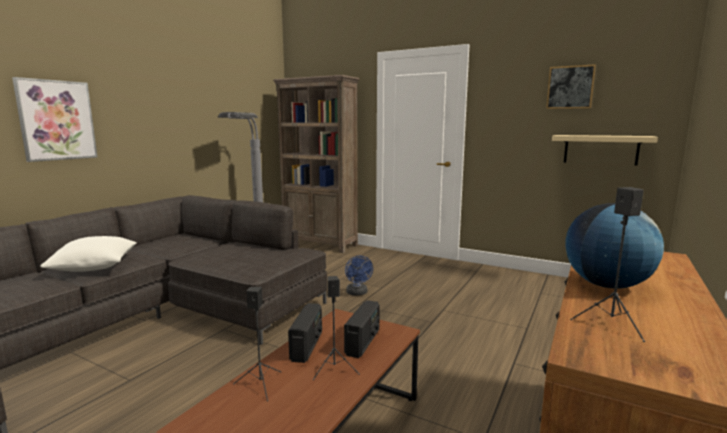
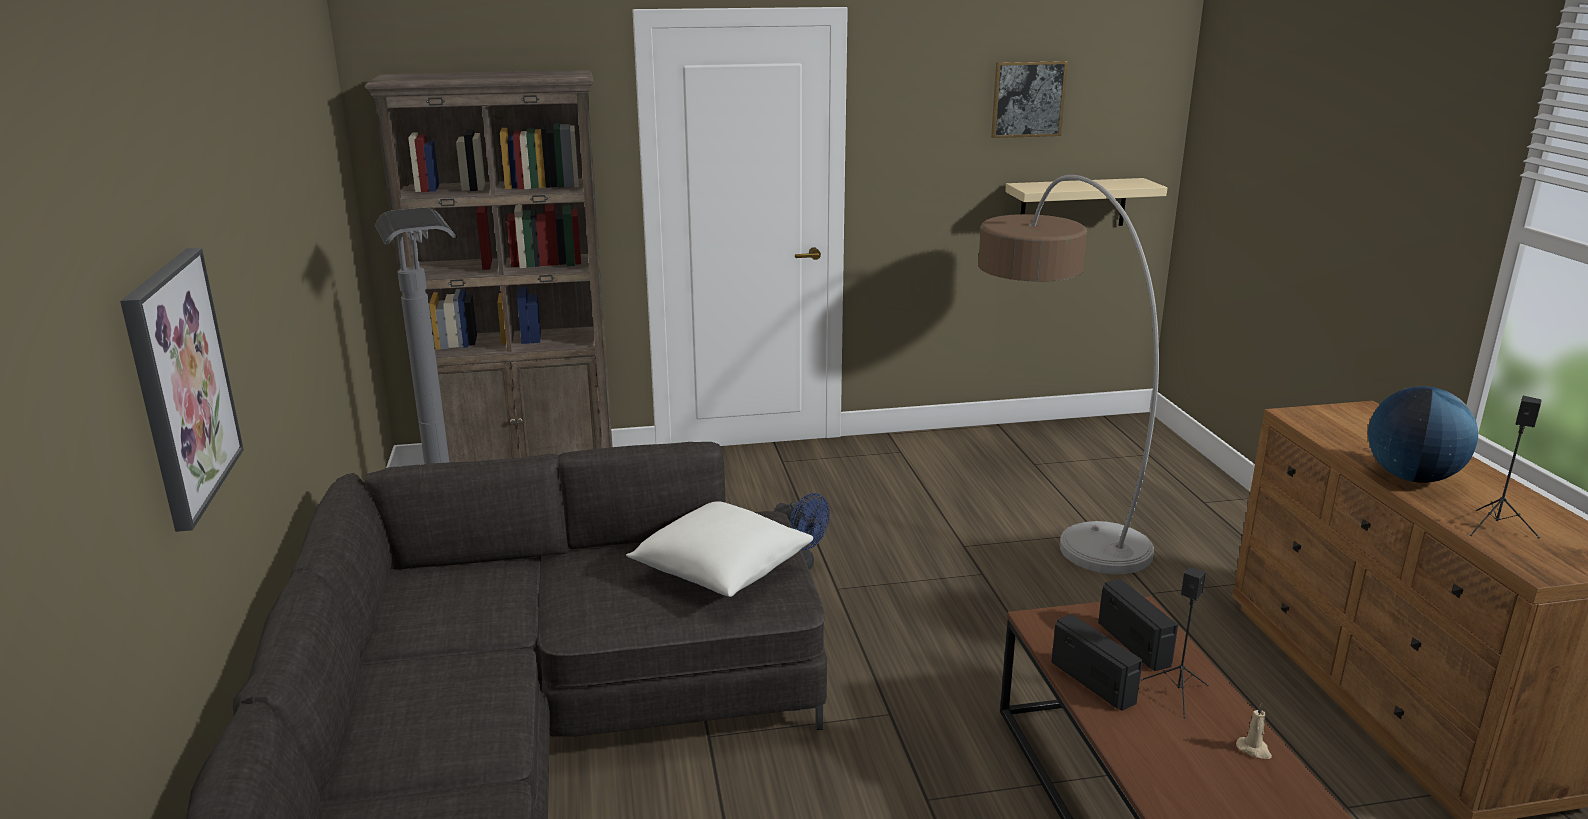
camera: 40 degrees left, 10 degrees up
(95, 267) = (445, 729): white pillow -> white pillow (720, 571)
(261, 384) = (1153, 754): black speaker -> none
(313, 412) = (1254, 749): none -> beige candle
(524, 306) = (1048, 496): none -> floor lamp

